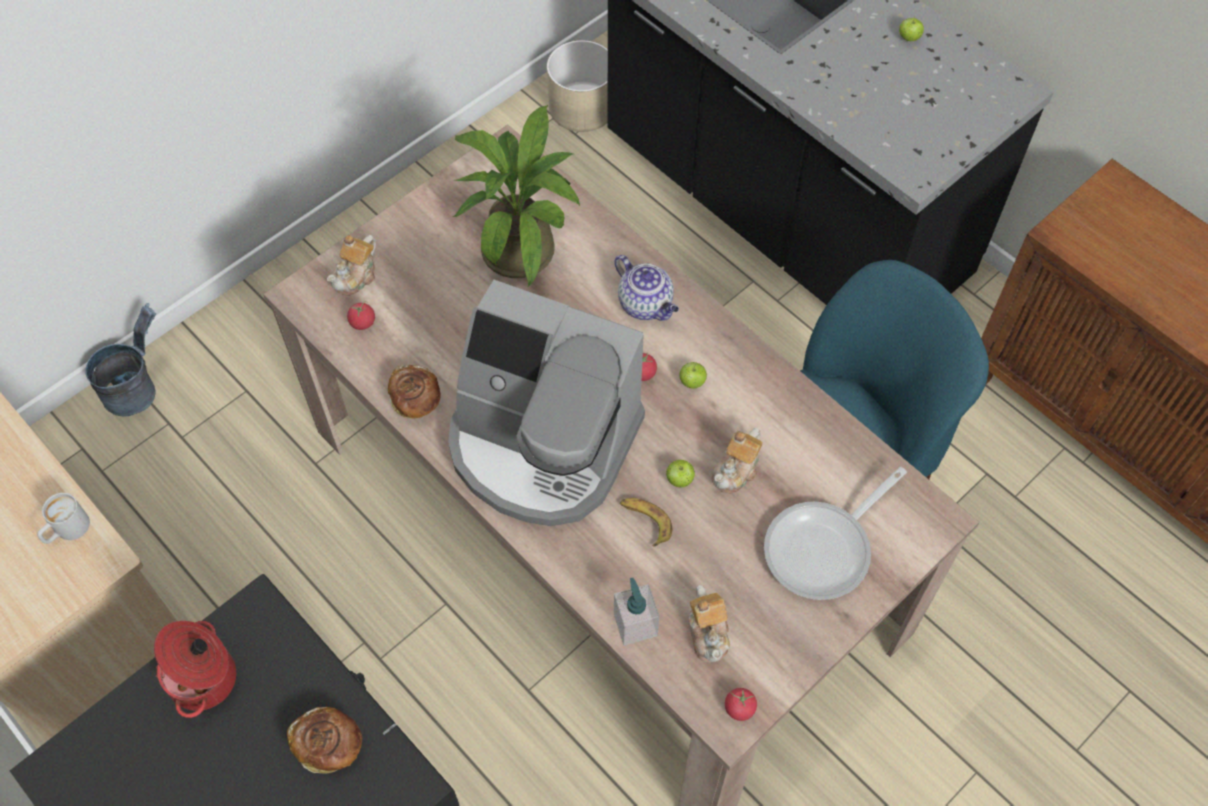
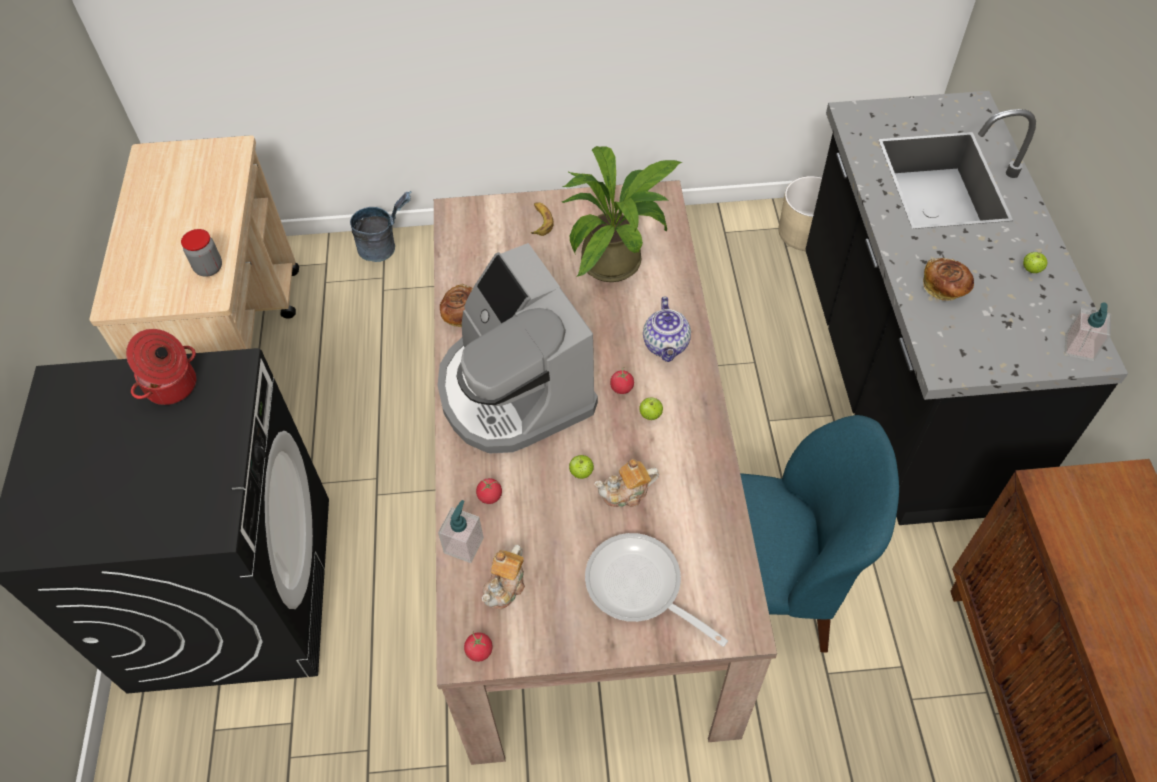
camera: 40 degrees right, 5 degrees down
(67, 531) = (209, 268): white mug -> jar
(329, 746) = (196, 473): bread -> bread (945, 288)
(356, 276) = (496, 220): teapot -> none
(362, 322) = (474, 249): tomato -> tomato (490, 496)
(645, 521) = (533, 484): banana -> banana (540, 221)
(824, 548) = (640, 588): frying pan -> frying pan turned 45 degrees clockwise
(1001, 90) = (1079, 347): none -> soap dispenser

